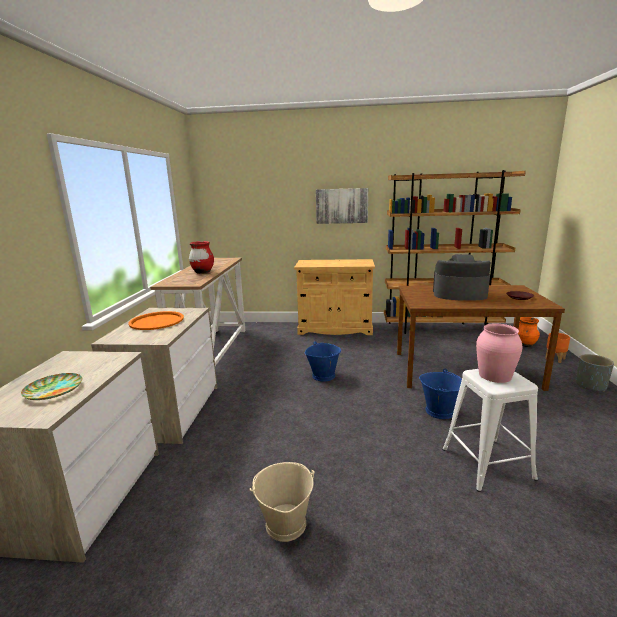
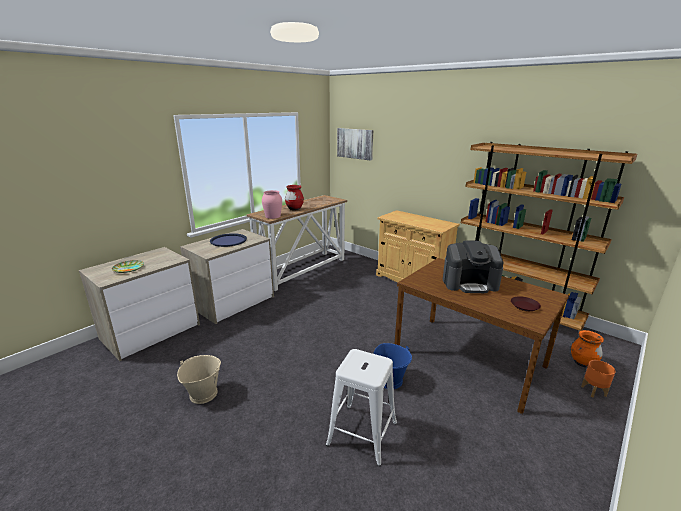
camera: 35 degrees right, 5 degrees up
(157, 321) = (228, 240): orange tray -> blue tray
(323, 375) = (347, 315): blue bucket -> none
(341, 206) = (438, 167): picture -> picture (355, 143)
(459, 294) = (470, 283): coffee machine -> coffee machine turned 135 degrees clockwise
(495, 375) = (366, 362): pink vase -> pink vase (273, 216)
(590, 386) = (584, 434): grey planter -> none

